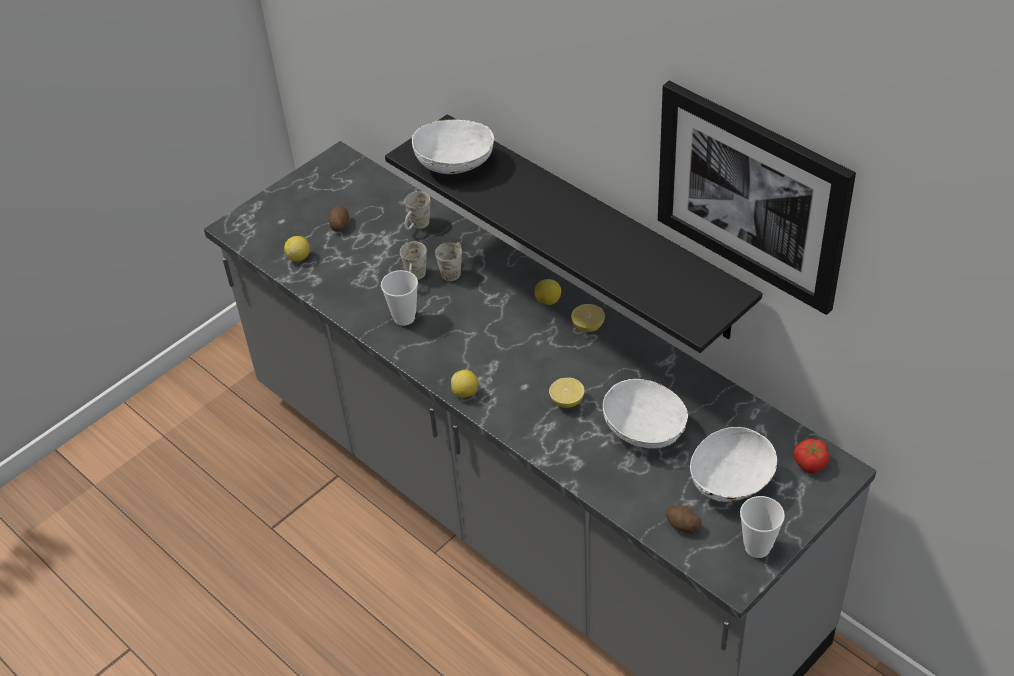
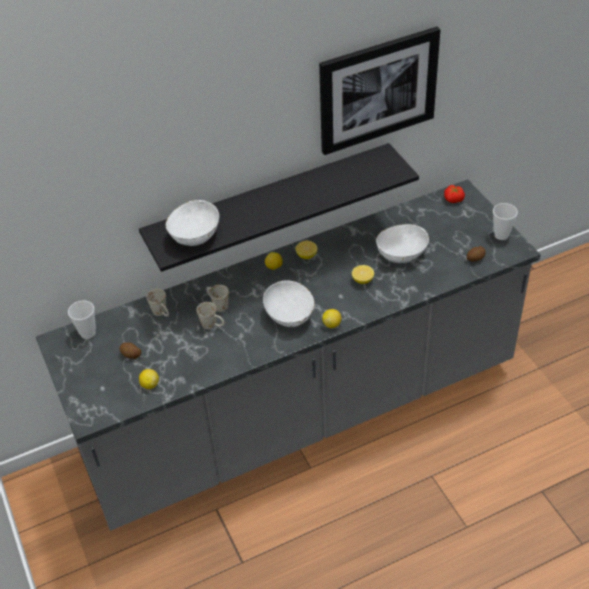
camera: 70 degrees left, 0 degrees up
(404, 318) = (247, 339): cup -> cup (88, 333)
(731, 483) = (454, 232): white bowl -> white bowl (290, 315)

